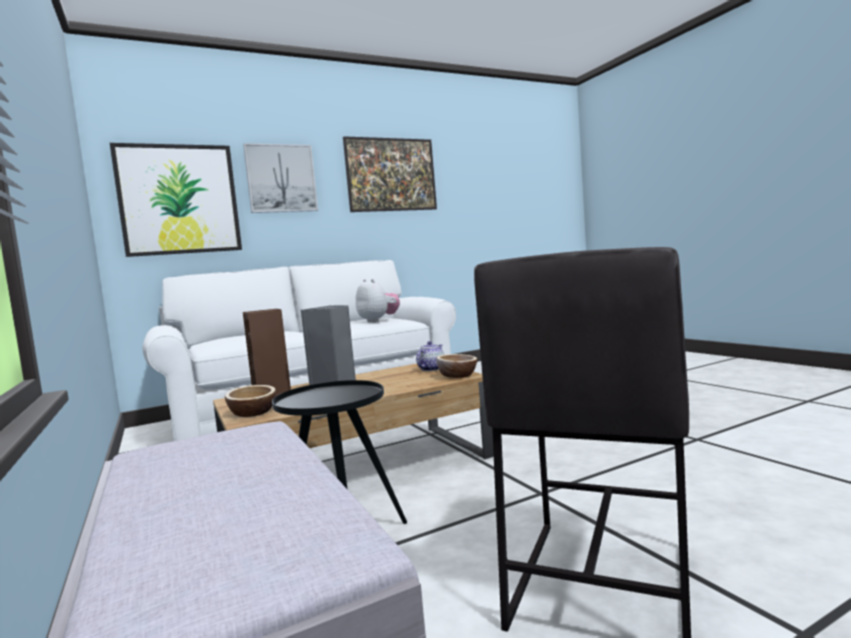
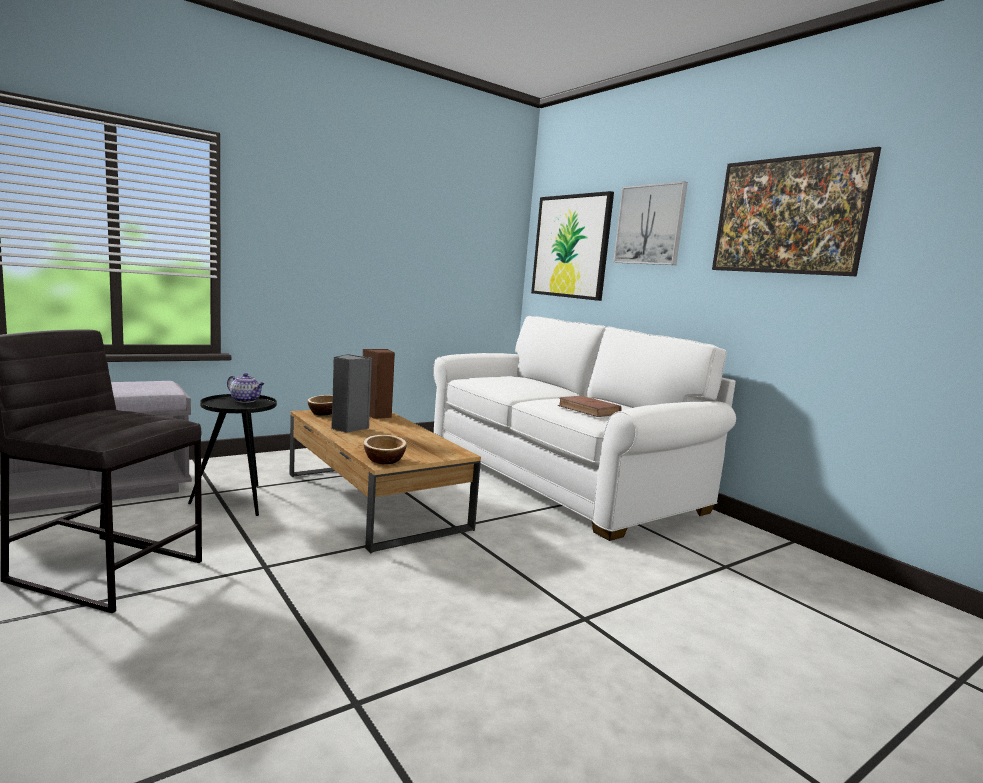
camera: 80 degrees right, 5 degrees up
(378, 321) = (589, 410): plush toy -> brown book
(431, 369) = (429, 454): teapot -> teapot (246, 400)

